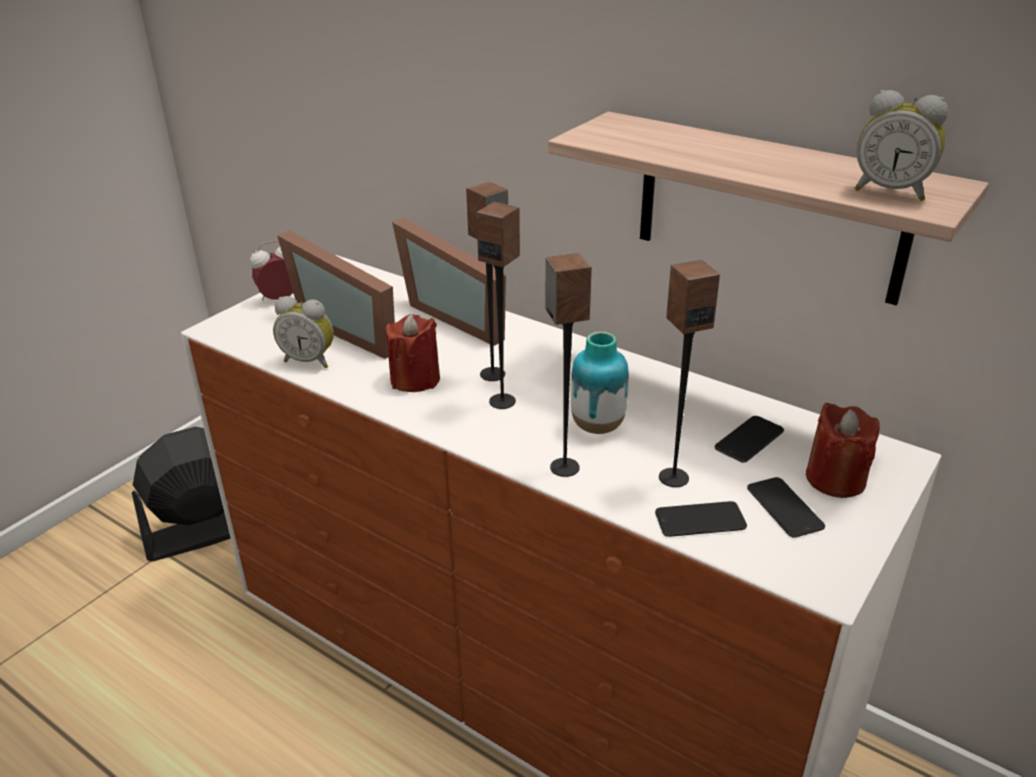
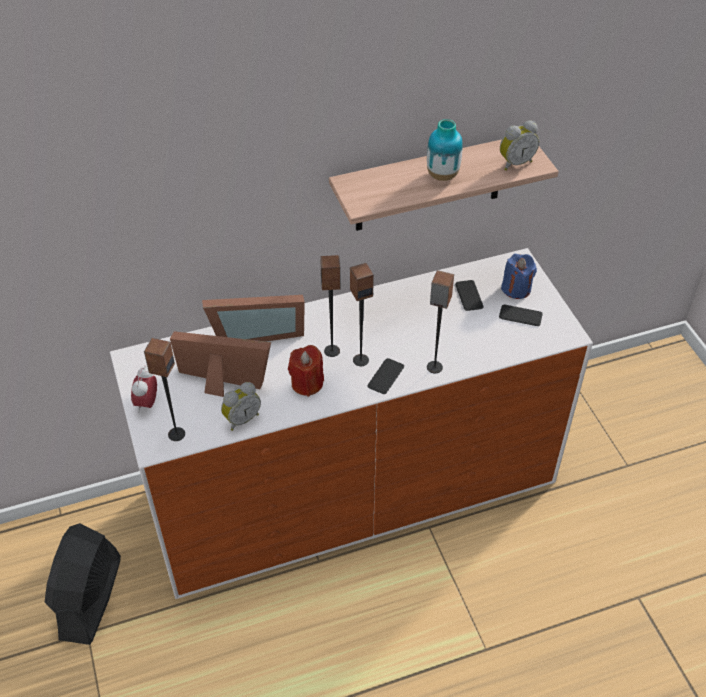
camera: 55 degrees left, 15 degrees up
(352, 328) = (222, 385): picture frame -> picture frame turned 150 degrees counterclockwise
(597, 426) = (413, 338): vase -> vase (442, 175)
(673, 477) = (472, 336): speaker -> speaker (176, 434)
(700, 520) = (506, 345): phone -> phone (385, 376)
(835, 479) = (516, 289): red candle -> blue candle

